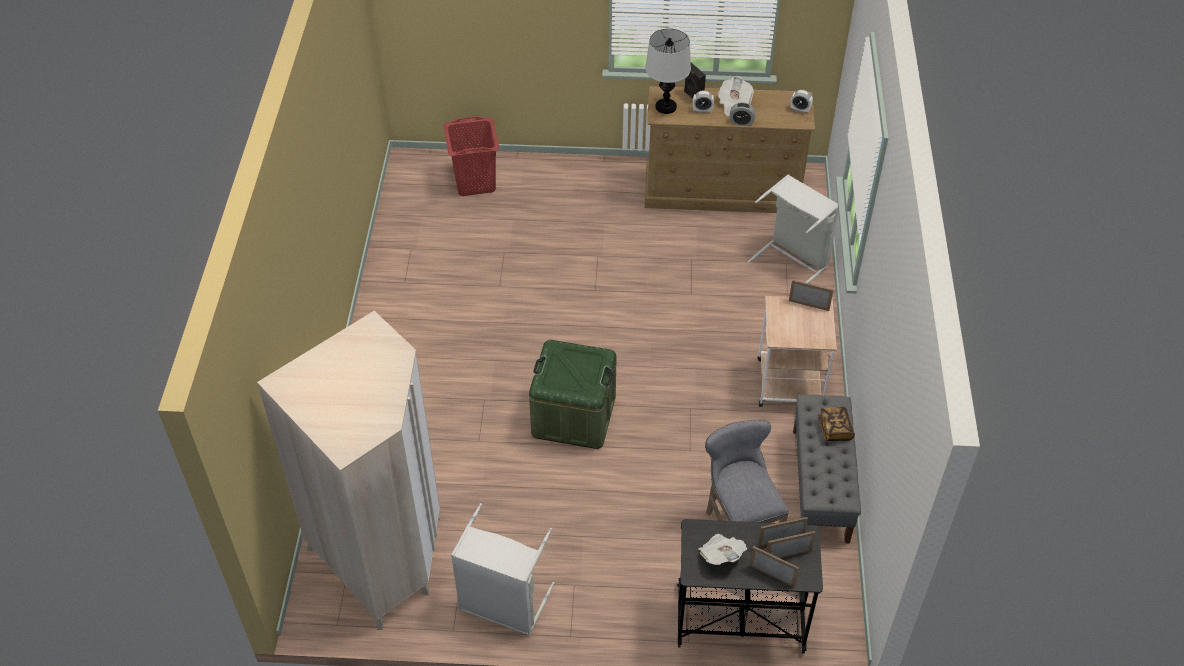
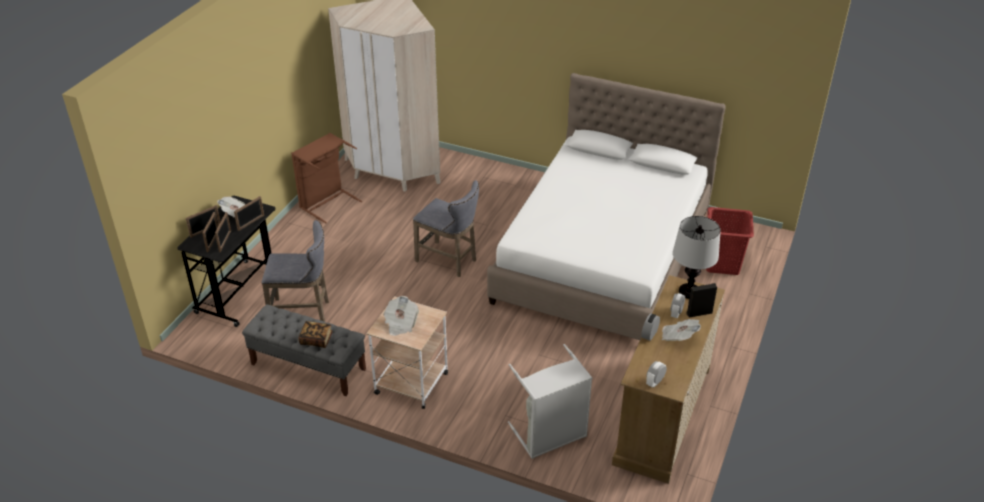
camera: 110 degrees right, 10 degrees down
(501, 277) = (603, 255): none -> white bed
(502, 605) = (327, 202): grey laundry basket -> brown laundry basket
(573, 416) = (449, 261): green storage box -> grey stool
(806, 326) = (400, 323): none -> newspaper
(809, 305) = (421, 333): picture frame -> picture frame (251, 223)

